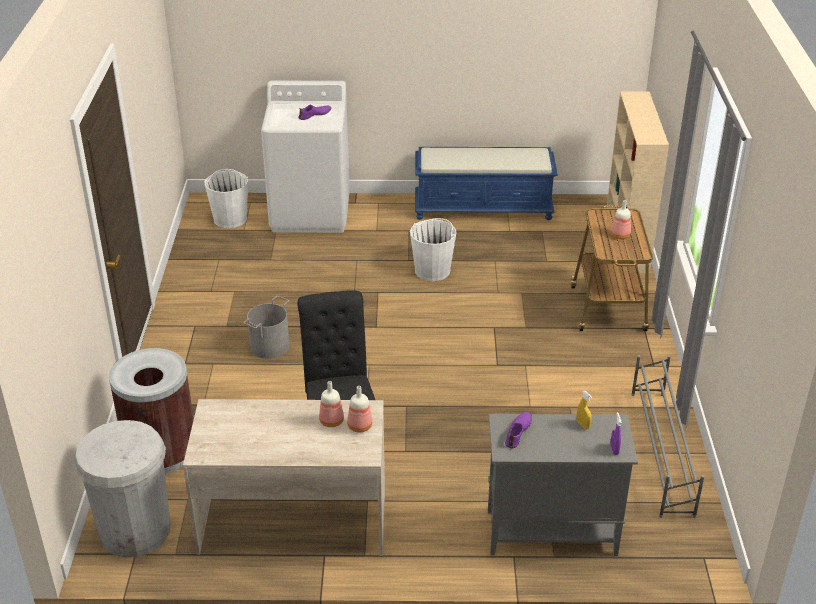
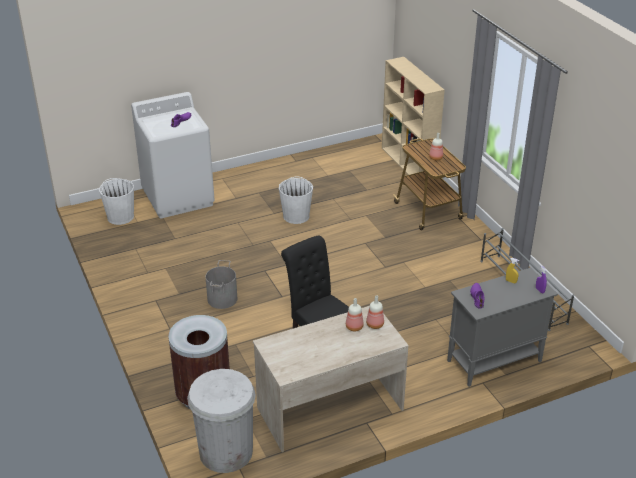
camera: 25 degrees left, 0 degrees up
(484, 208) = (299, 164): blue bench -> none

